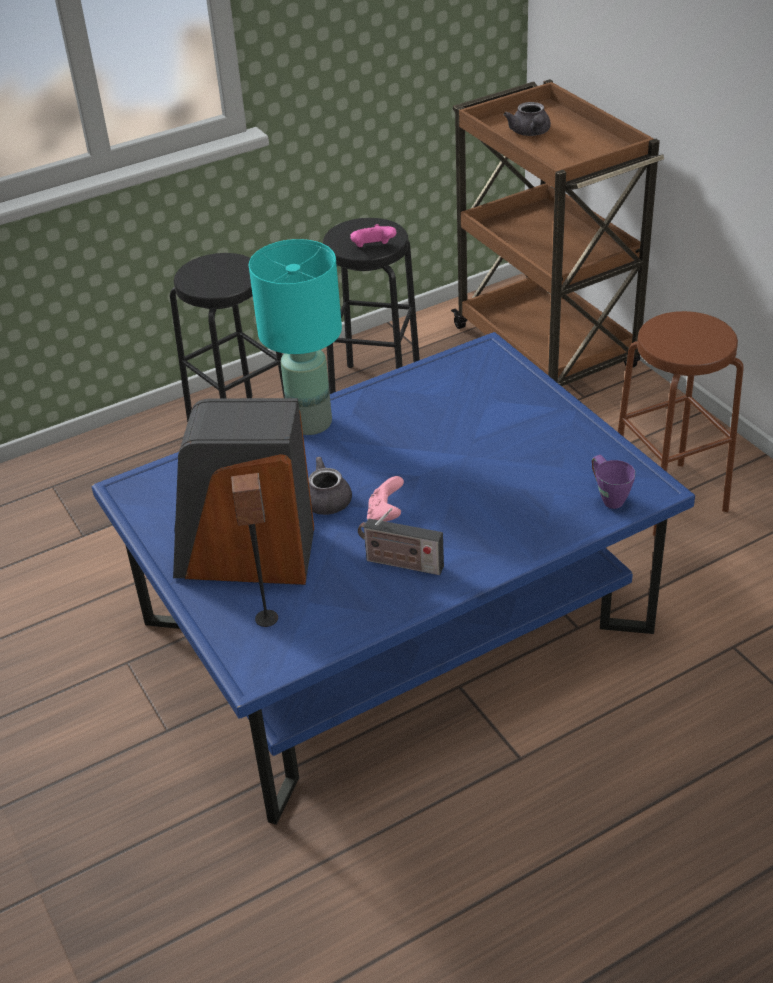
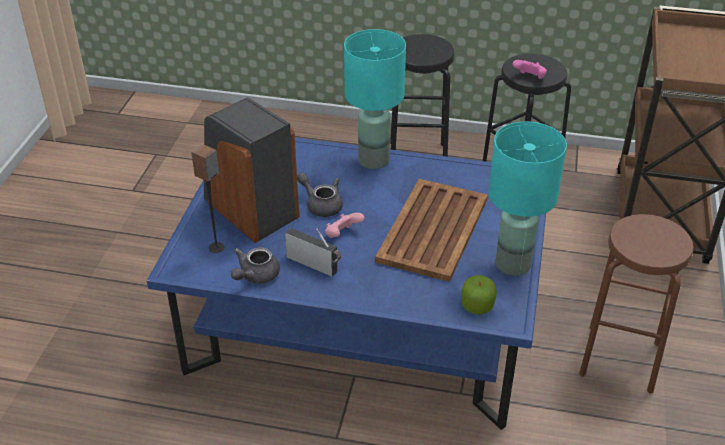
camera: 40 degrees right, 0 degrees up
(400, 563) = (314, 264): radio -> radio turned 150 degrees clockwise
(467, 452) = (434, 229): none -> brown tray
(530, 133) = (691, 47): grey teapot -> grey teapot (255, 276)
(587, 438) = (514, 265): none -> turquoise table lamp
(608, 497) = (477, 306): purple mug -> apple

